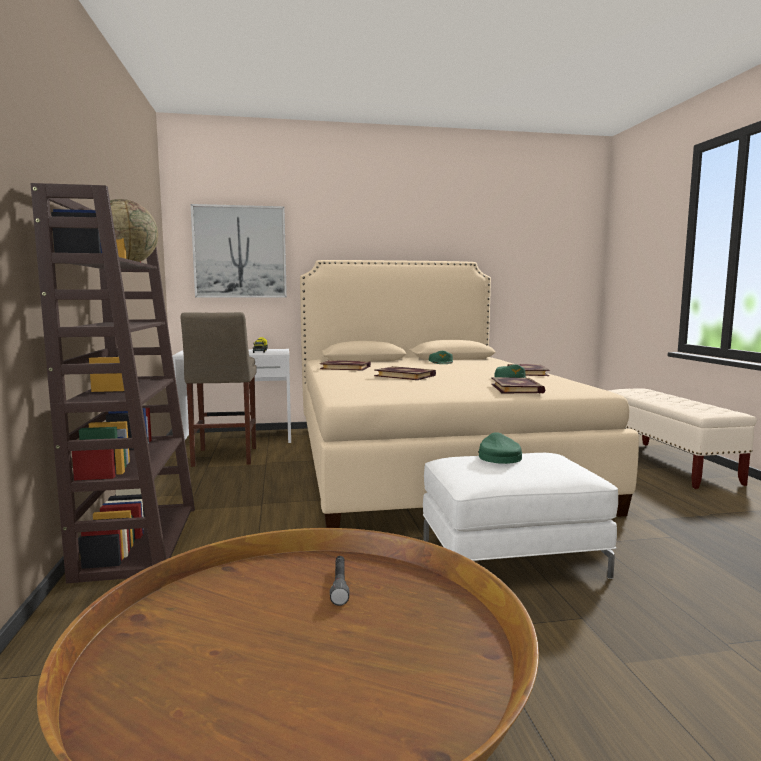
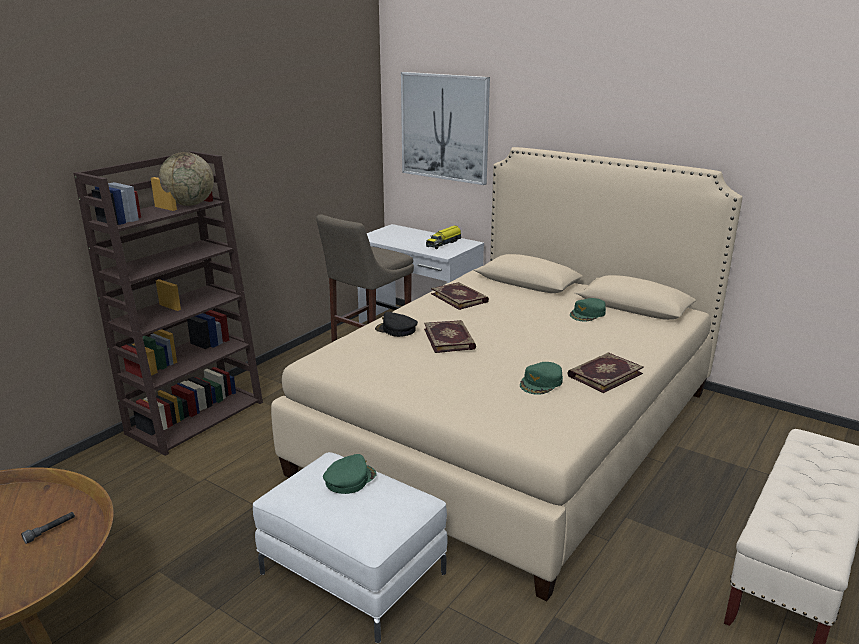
camera: 45 degrees right, 15 degrees up
(353, 380) = (396, 330): none -> black cap
(517, 388) = (480, 406): book -> none

